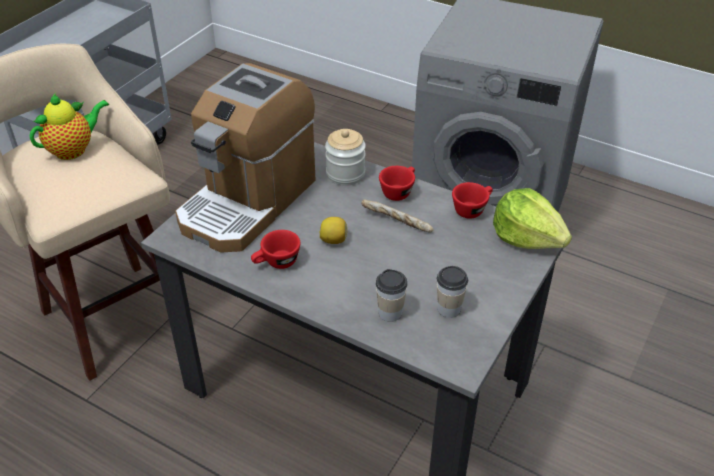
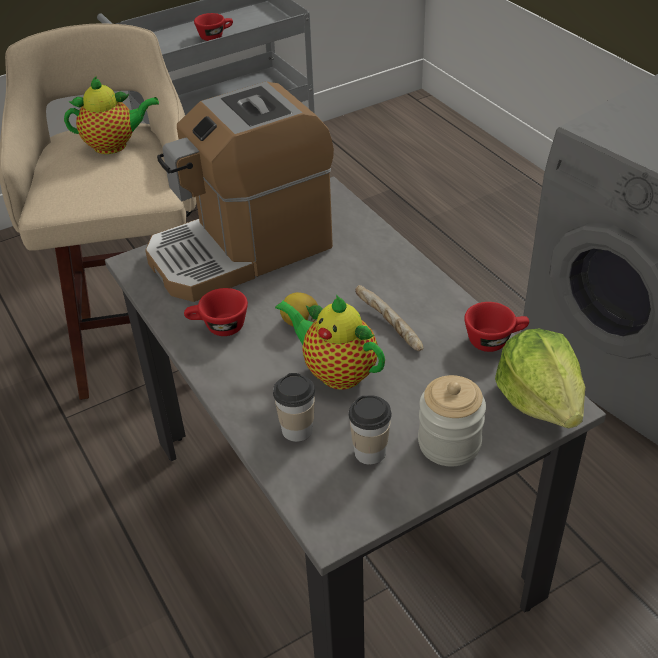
camera: 30 degrees right, 0 degrees up
(345, 174) = (372, 251): jar -> jar (449, 443)
(385, 265) = (336, 371): none -> teapot
(398, 191) = (419, 290): red cup -> red cup (215, 36)

